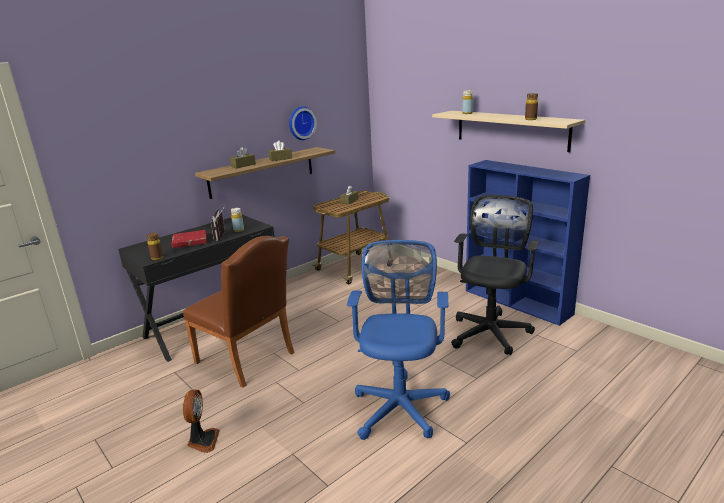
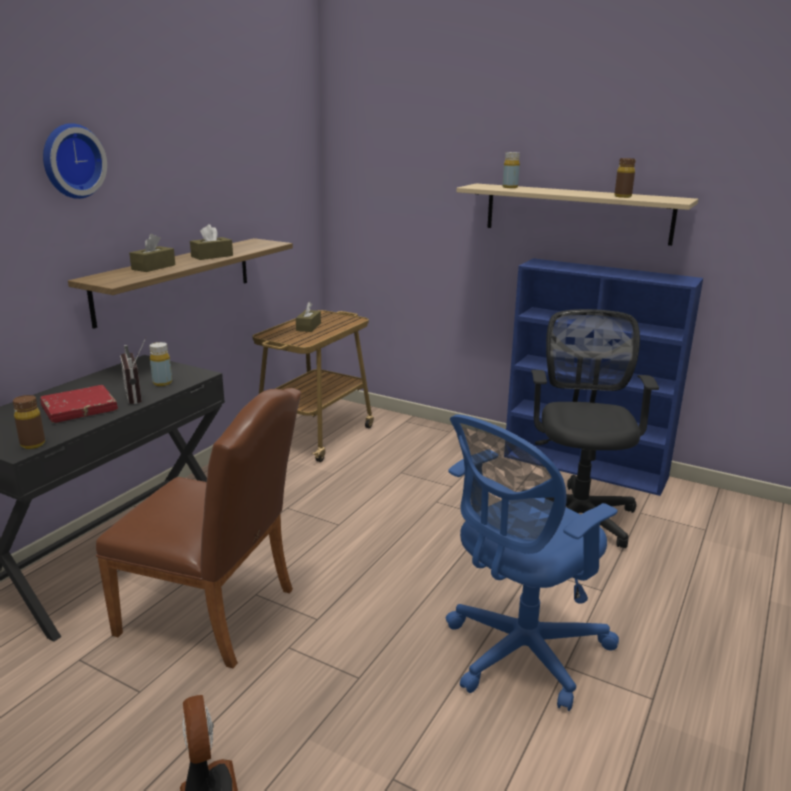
camera: 20 degrees left, 0 degrees up
(301, 123) = (232, 197): wall clock -> wall clock (71, 161)
(400, 405) = (519, 654): blue office chair -> blue office chair turned 120 degrees counterclockwise

